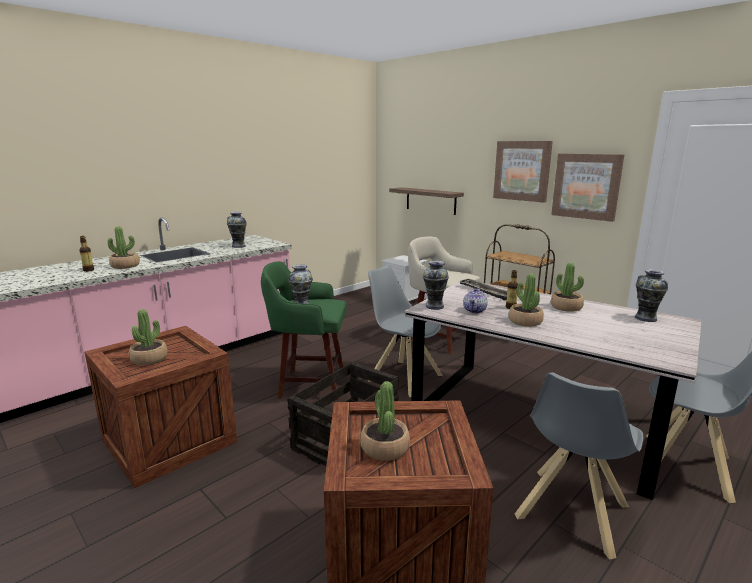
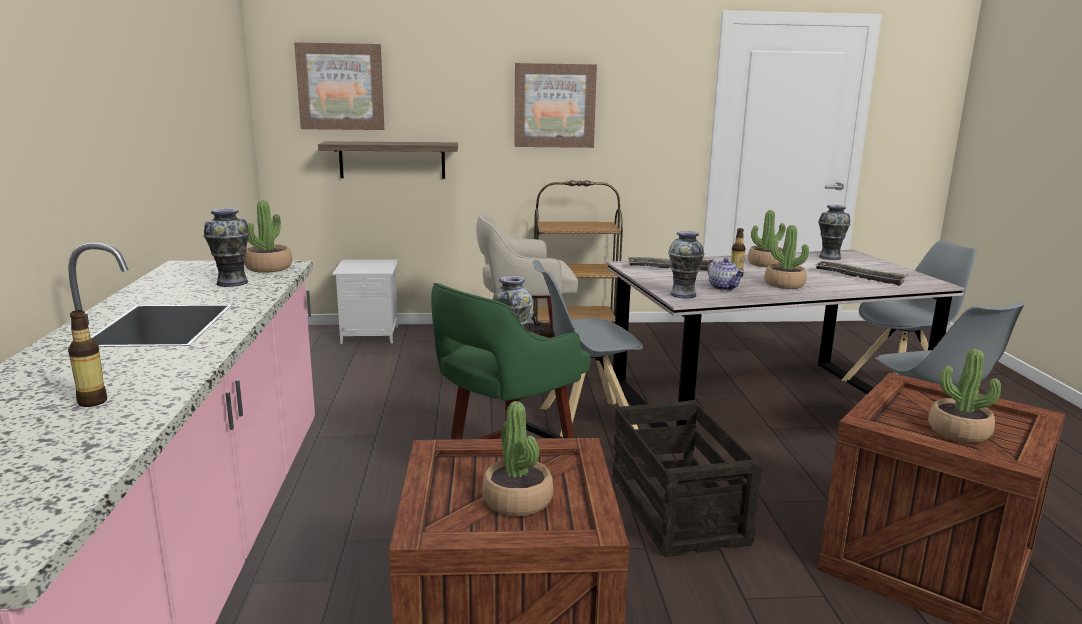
camera: 50 degrees left, 0 degrees up
(125, 266) = (149, 369): potted plant -> potted plant (269, 268)
(586, 186) = (644, 123): picture -> picture (340, 86)
(612, 336) = (859, 277): none -> tray

